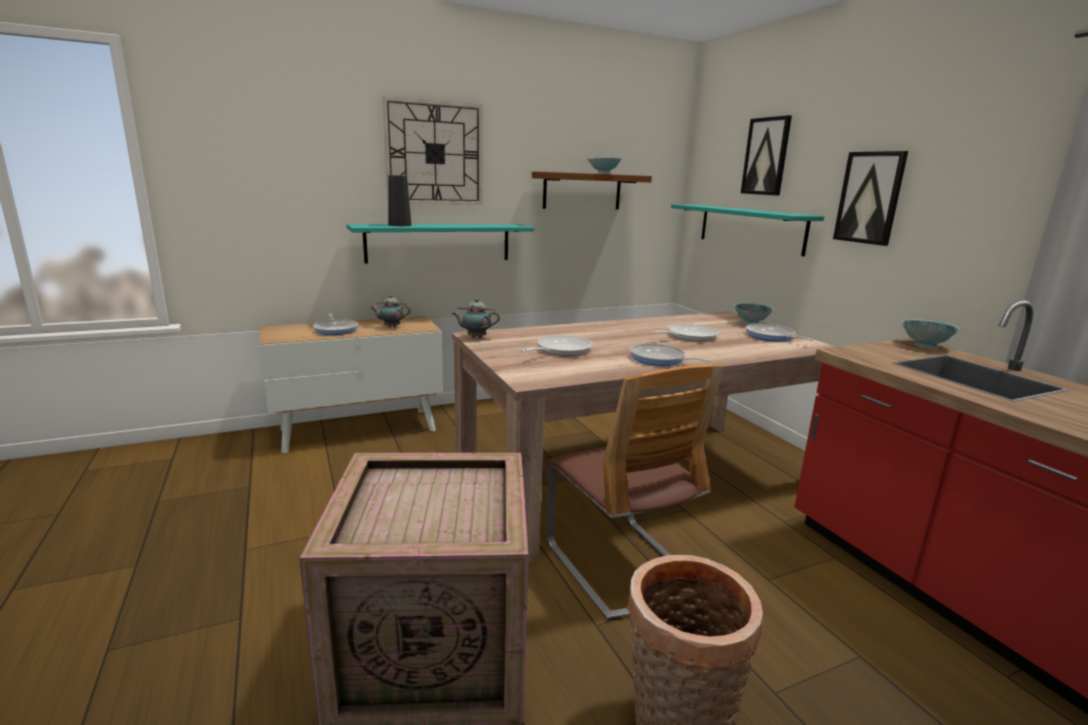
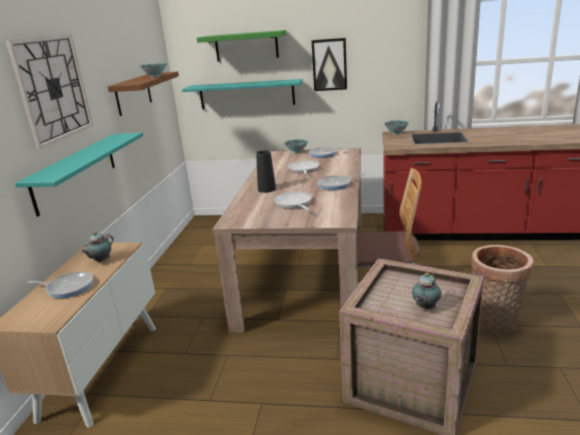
camera: 55 degrees left, 5 degrees up
(399, 225) = (64, 165): black vase -> black vase (267, 189)
(475, 337) = (236, 223): teapot -> teapot (425, 308)
(766, 156) = (246, 46): picture -> green shelf

